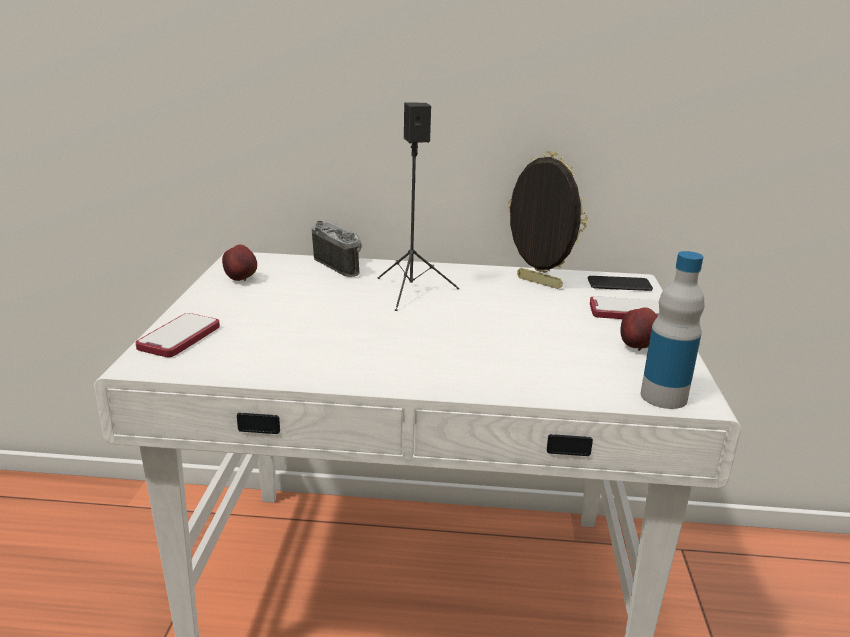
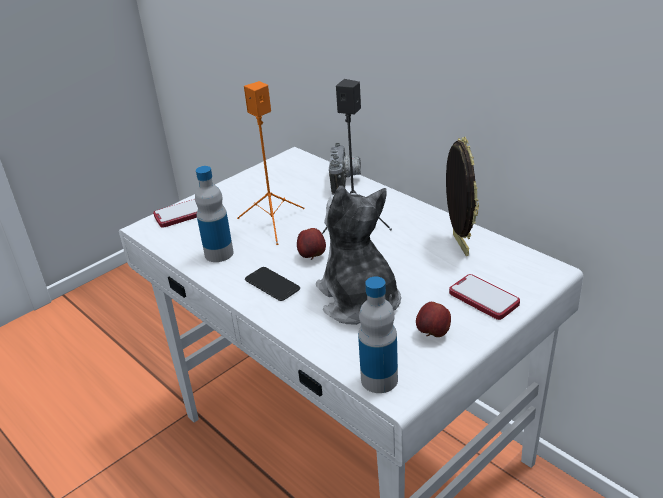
camera: 45 degrees right, 10 degrees up
(241, 279) = (268, 176): apple -> apple (312, 256)
(301, 358) = (219, 253): none -> bottle
(322, 315) = (273, 223): none -> orange speaker
(531, 347) = (359, 300): none -> plush toy
(619, 284) = (526, 270): phone -> phone (272, 284)

